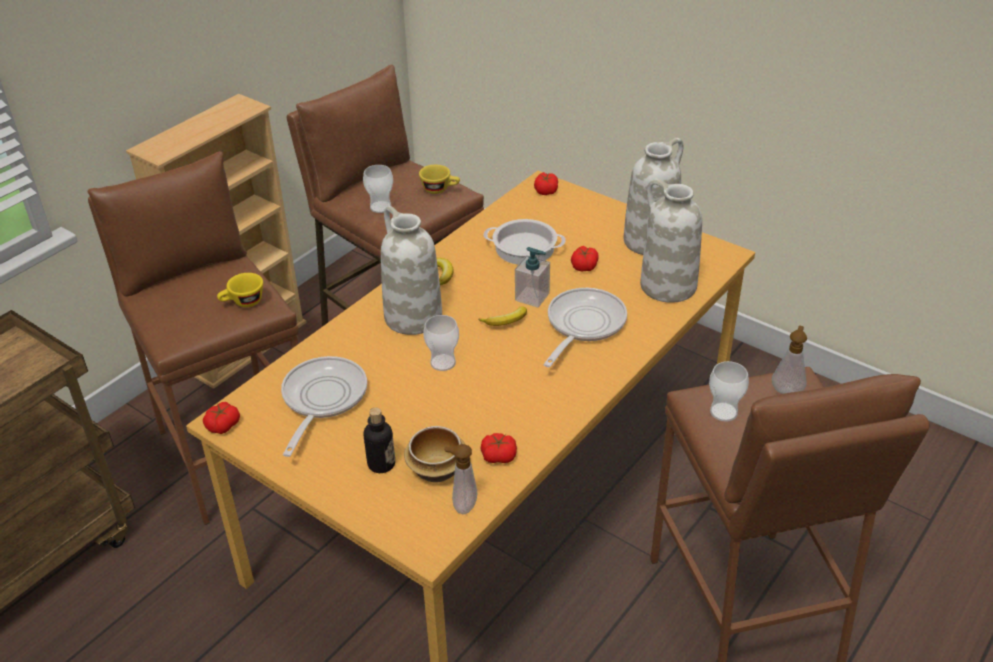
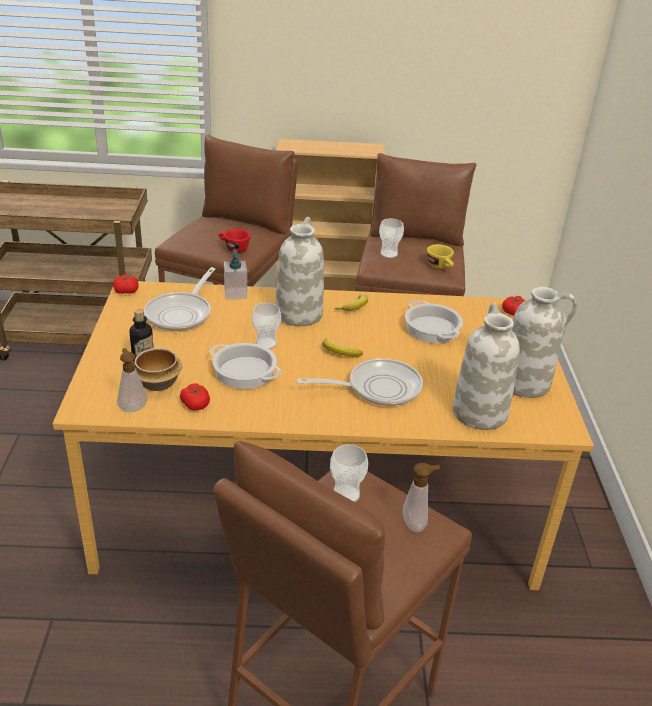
camera: 50 degrees right, 5 degrees down
(243, 303) = (233, 248): yellow cup -> red cup
(322, 400) = (181, 314): frying pan -> frying pan turned 135 degrees clockwise
(476, 399) = (244, 372): none -> cooking pot
(532, 297) = (381, 353): soap dispenser -> soap dispenser (235, 293)
(584, 266) = (448, 362): tomato -> none

